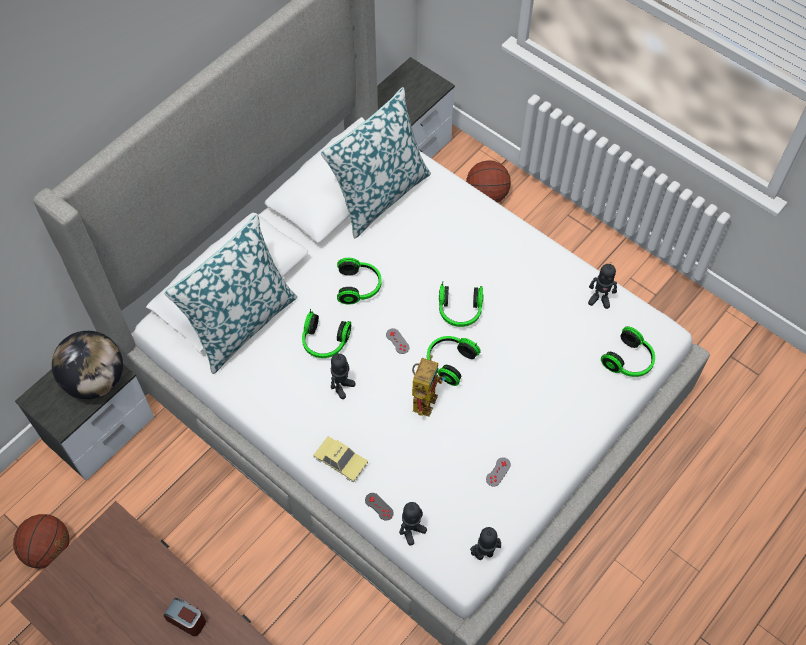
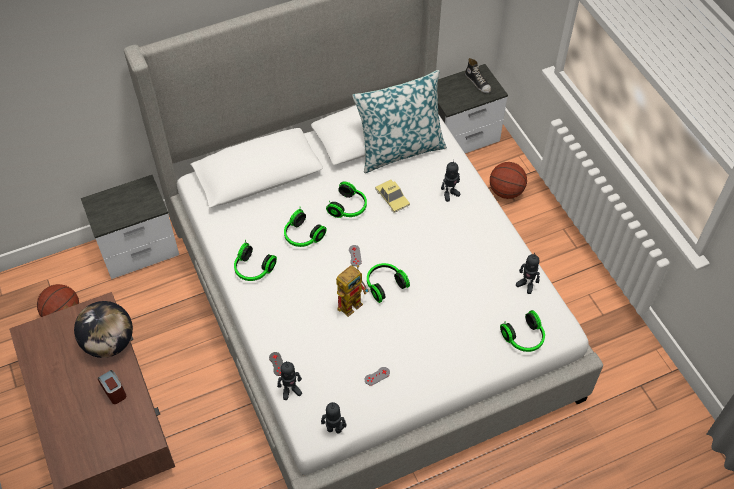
camera: 25 degrees right, 5 degrees down
(96, 380) = (139, 205): globe -> globe (109, 343)
(241, 323) = (251, 201): pillow -> none
(340, 461) = (267, 321): toy car -> toy car (392, 198)
(342, 387) = (297, 271): toy robot -> toy robot (450, 194)
(414, 82) = (478, 82): none -> shoe
(460, 312) = (413, 253): headphones -> headphones (253, 269)

